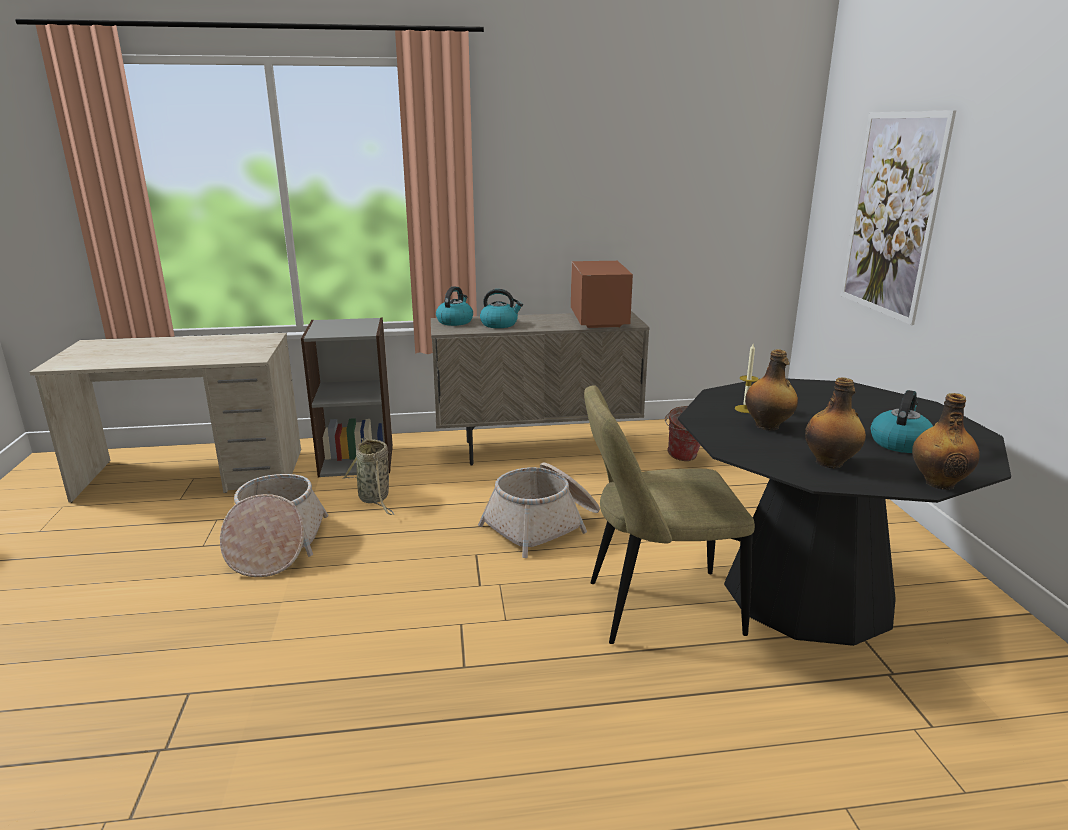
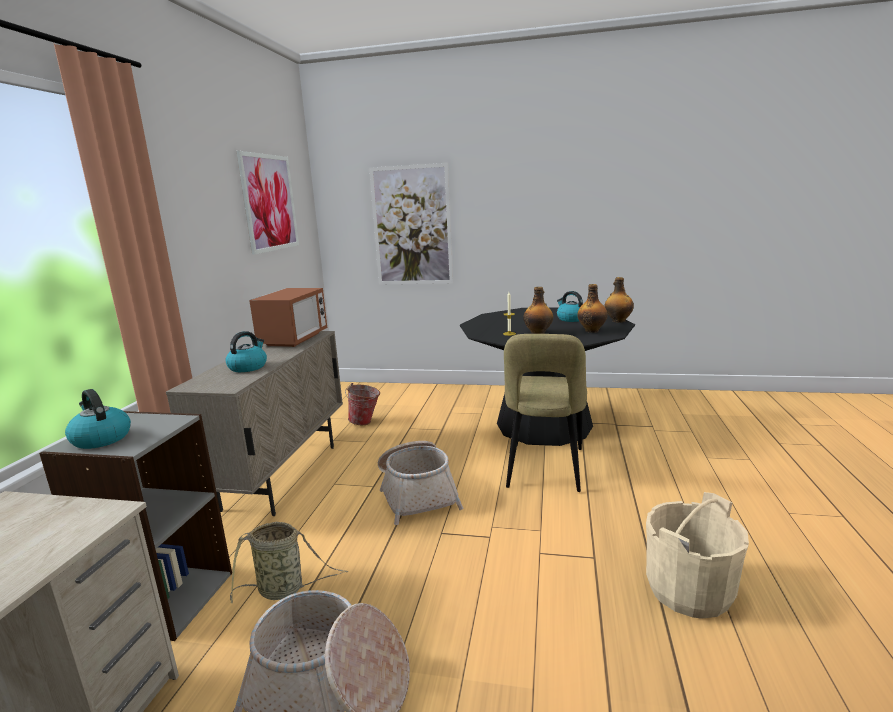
camera: 70 degrees left, 5 degrees down
(418, 753) = (689, 590): none -> beige bucket
(455, 321) = (204, 382): kettle -> kettle (101, 439)
(599, 320) = (294, 339): microwave -> microwave turned 90 degrees clockwise
(692, 158) = (269, 203): none -> picture

